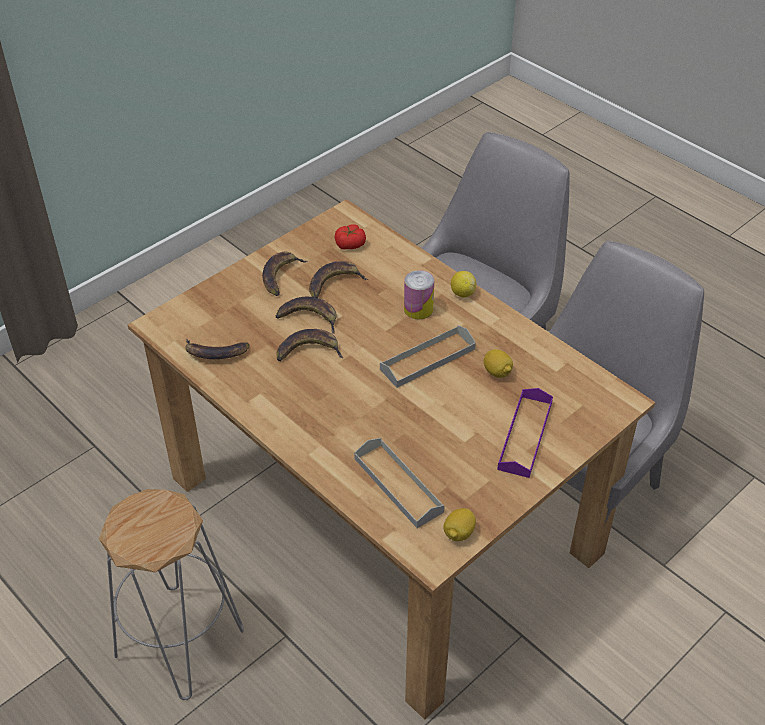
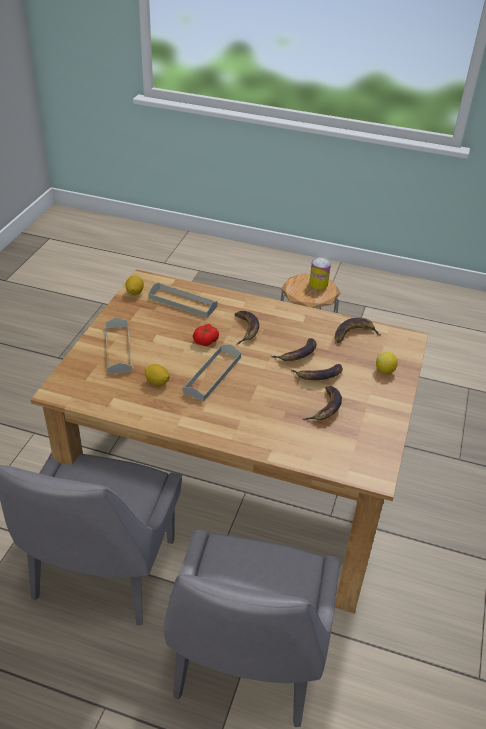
camera: 150 degrees right, 5 degrees down
(280, 276) = (370, 399): banana -> banana (246, 329)
(350, 244) = (344, 447): tomato -> tomato (205, 340)
(418, 309) = (245, 409): can -> can (318, 283)
(462, 293) = (219, 435): lemon -> lemon (385, 370)
(525, 435) = (118, 349): purple tray -> grey tray

